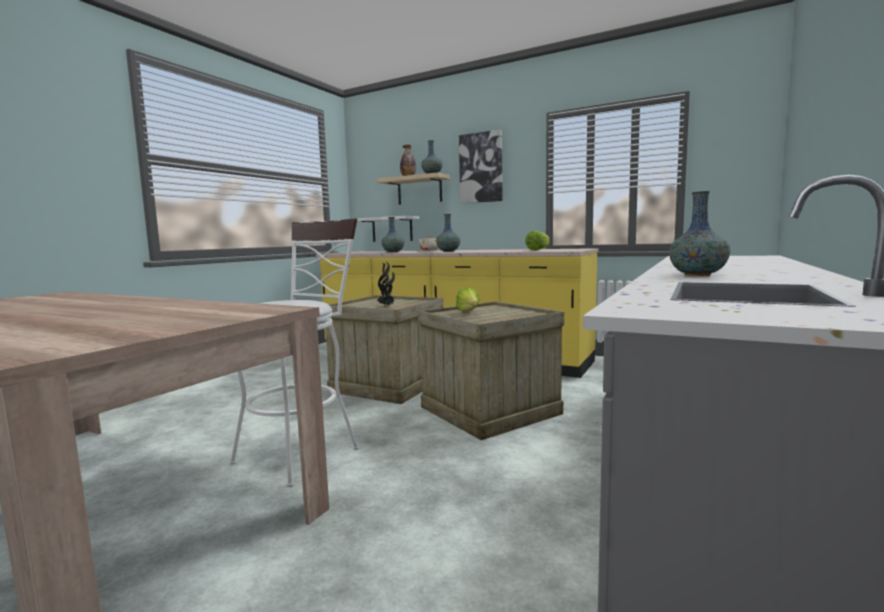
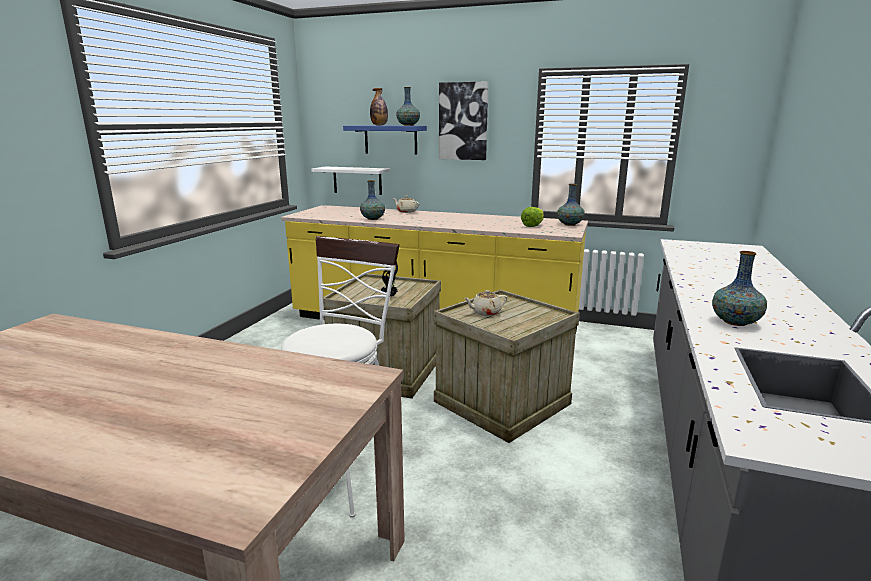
camera: 10 degrees left, 10 degrees up
(419, 190) = (390, 139): beige shelf -> blue shelf
(448, 251) = (437, 223): vase -> vase (569, 224)
(469, 313) = (485, 312): lettuce -> beige teapot

